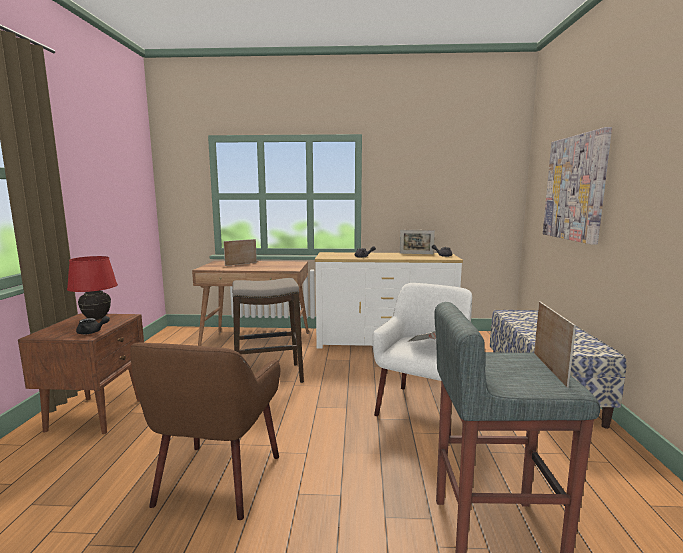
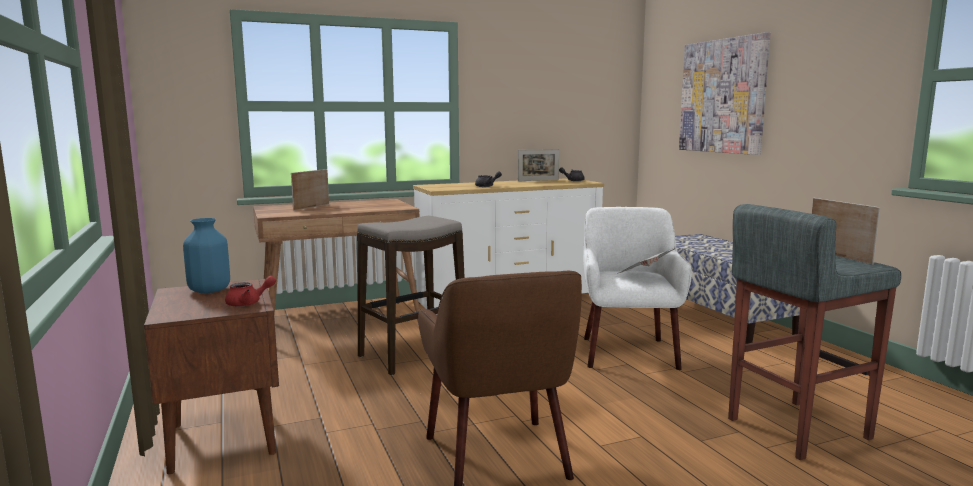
camera: 25 degrees left, 0 degrees up
(92, 332) = (248, 303): black teapot -> red teapot
(96, 319) = (209, 290): red table lamp -> blue vase

